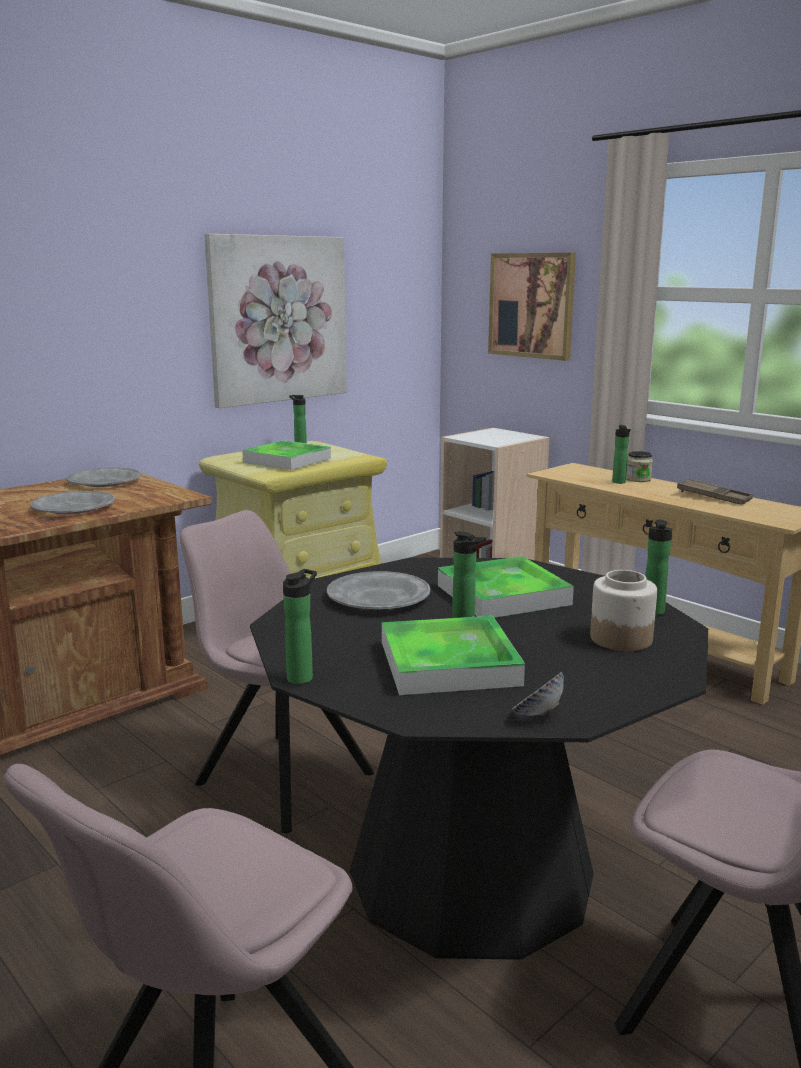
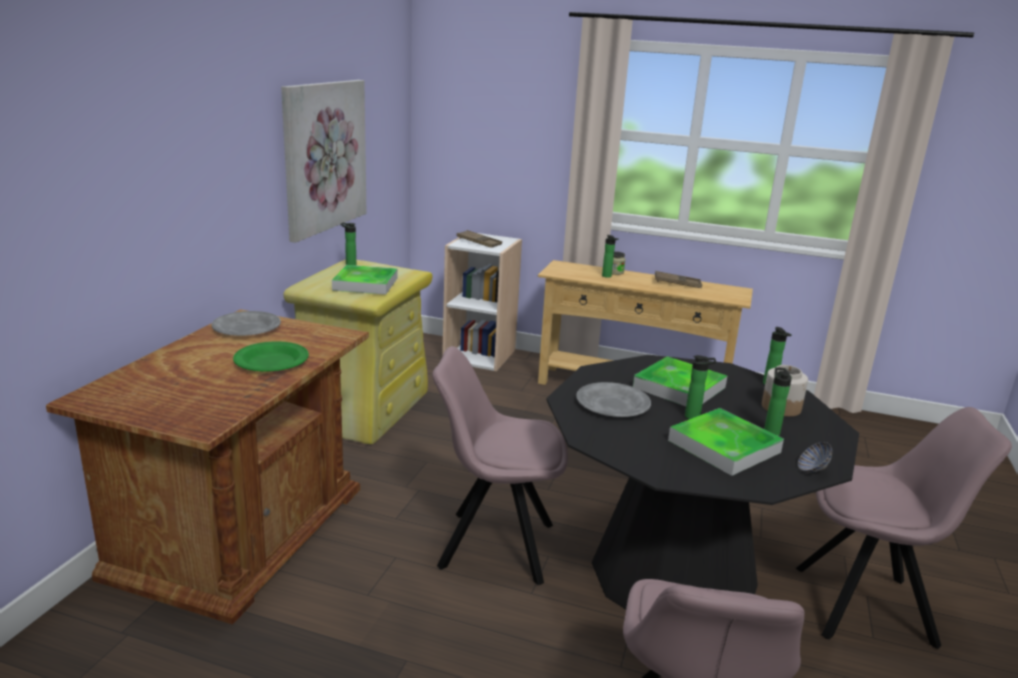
camera: 30 degrees left, 5 degrees up
(74, 507) = (272, 361): grey plate -> green plate
(302, 677) = (663, 477): bottle -> bottle (770, 432)
(487, 437) = (479, 242): none -> brown tray
(532, 305) = (504, 136): picture -> none

